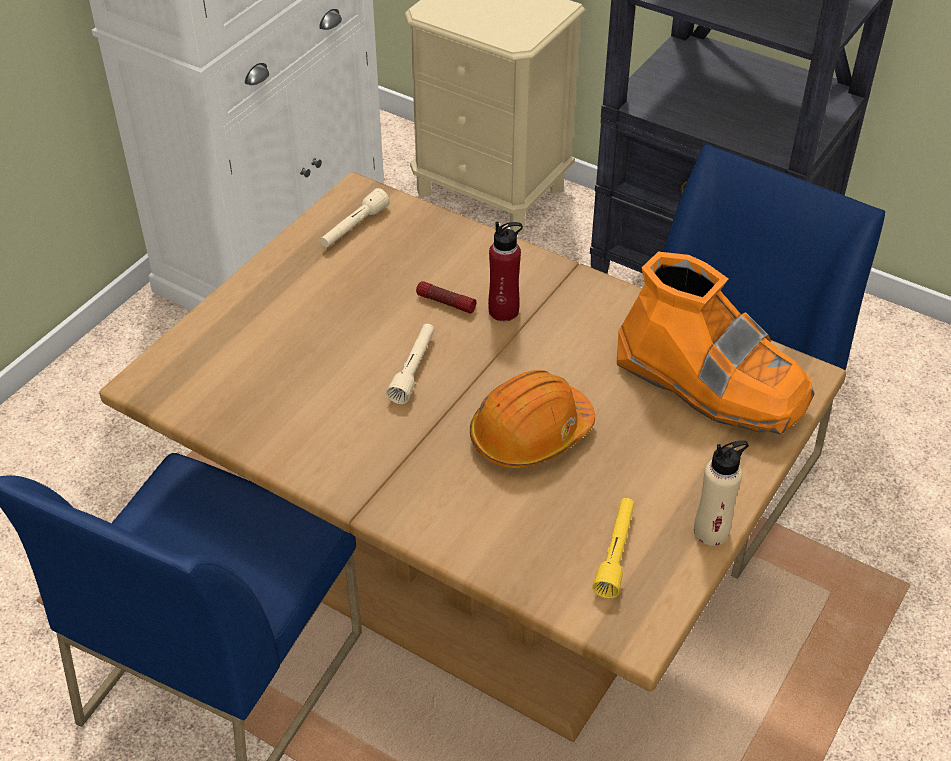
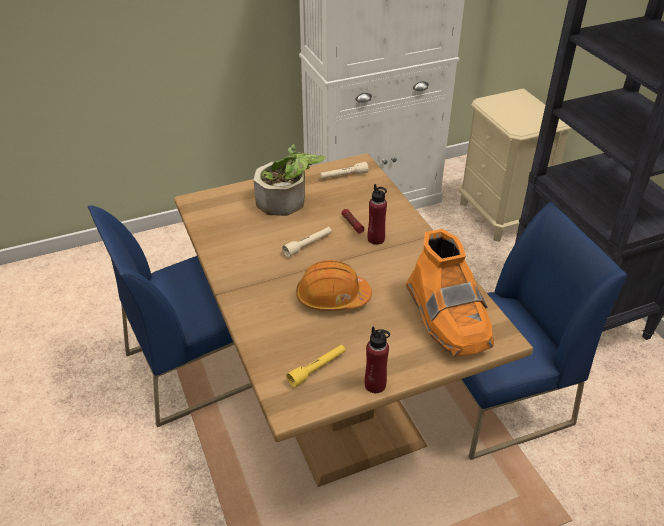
camera: 35 degrees right, 5 degrees down
(307, 309) = (288, 201): none -> potted plant
(711, 531) = (375, 385): beige bottle -> red bottle

